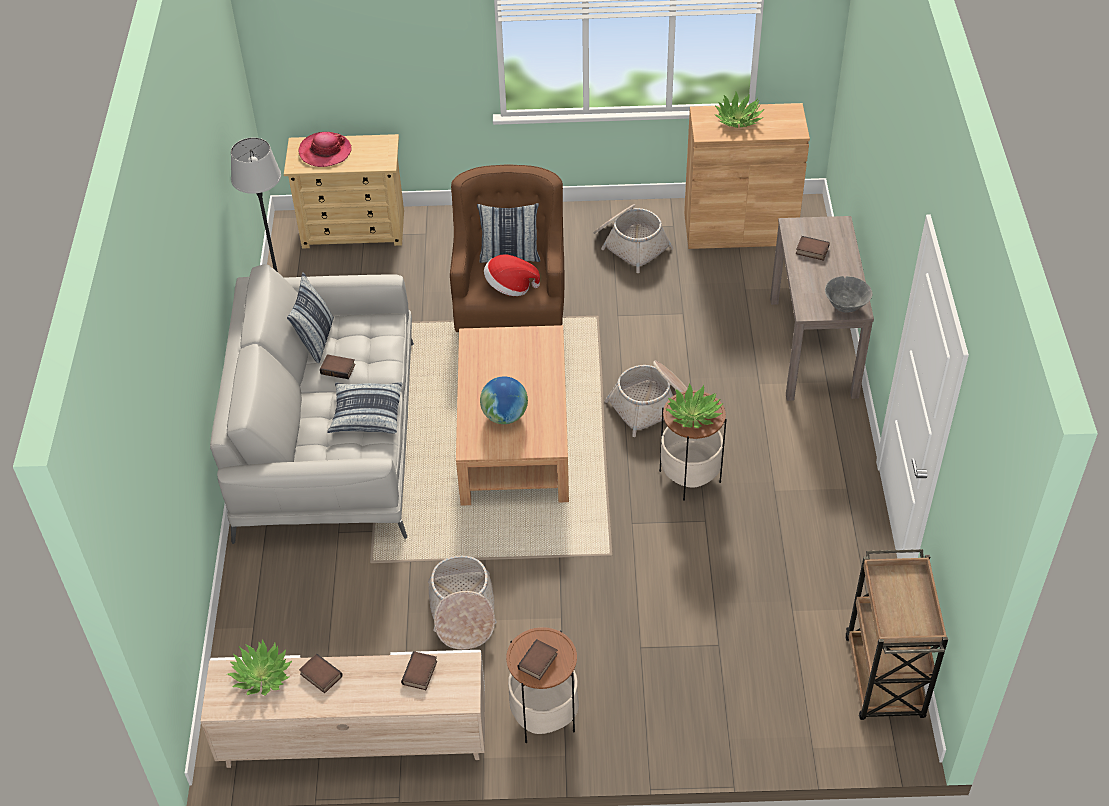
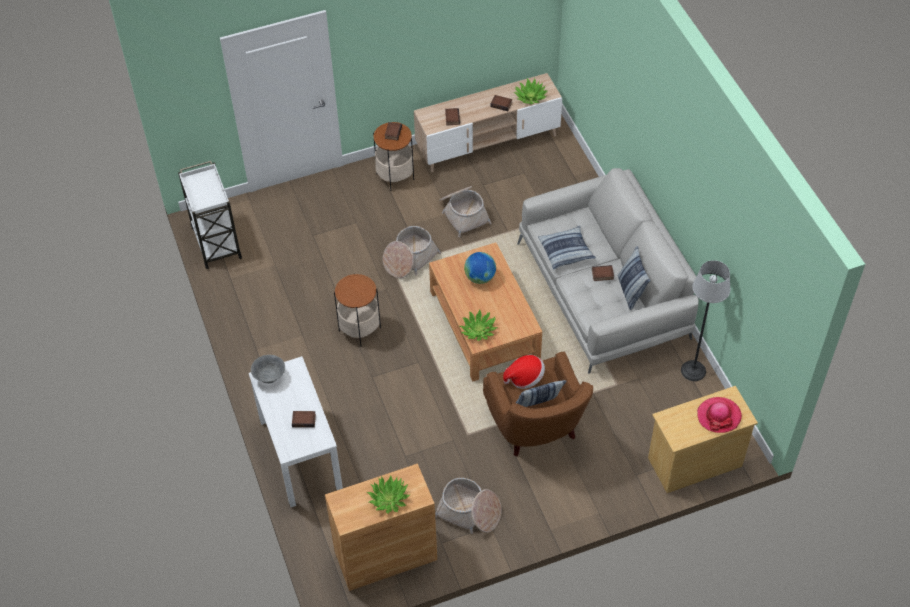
camera: 160 degrees right, 5 degrees up
(652, 405) = (402, 373): basket -> basket (409, 259)
(693, 414) = (355, 289): potted plant -> potted plant (478, 330)
(813, 347) = (300, 453): brown console table -> white console table
(884, 680) = (216, 242): brown cart -> white cart

